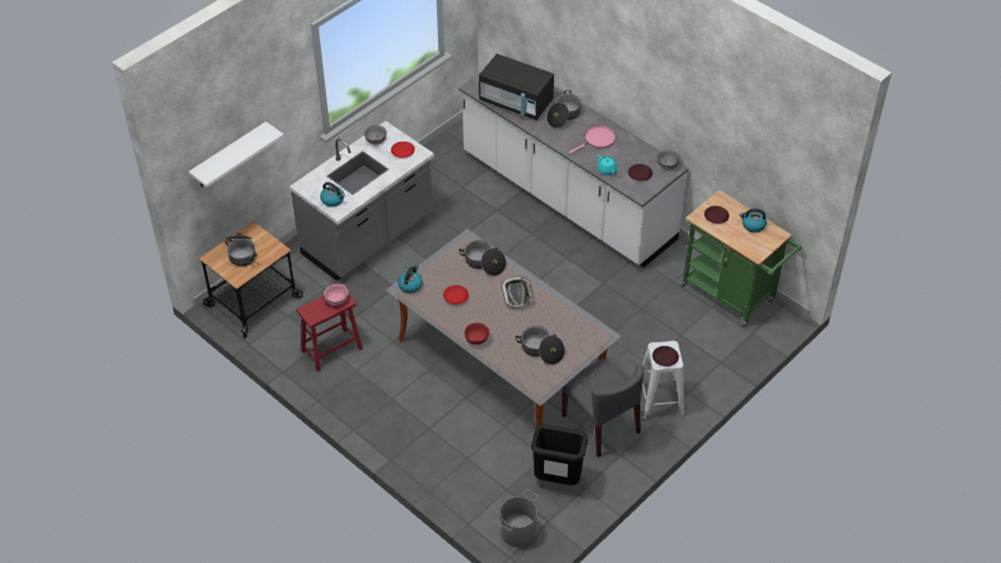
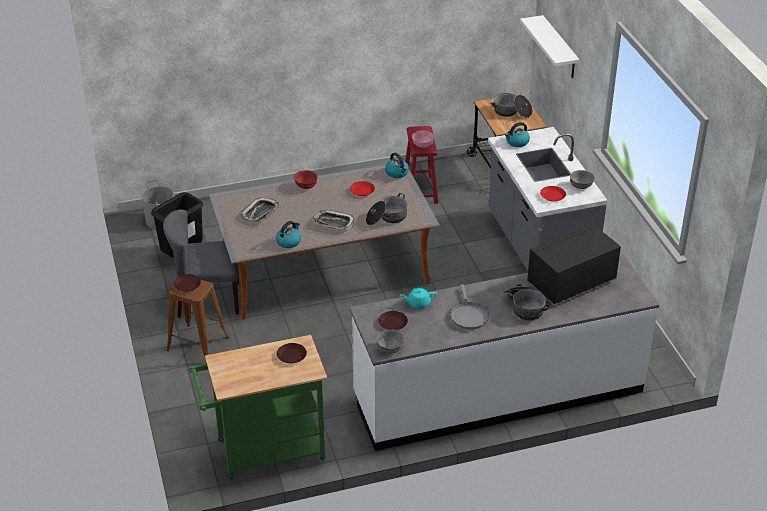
camera: 120 degrees right, 10 degrees down
(541, 350) = (260, 213): cooking pot -> tray
(598, 140) = (468, 316): pink frying pan -> grey frying pan
(659, 399) = (197, 344): white stool -> brown stool
(753, 225) = (255, 376): kettle -> kettle (289, 241)

